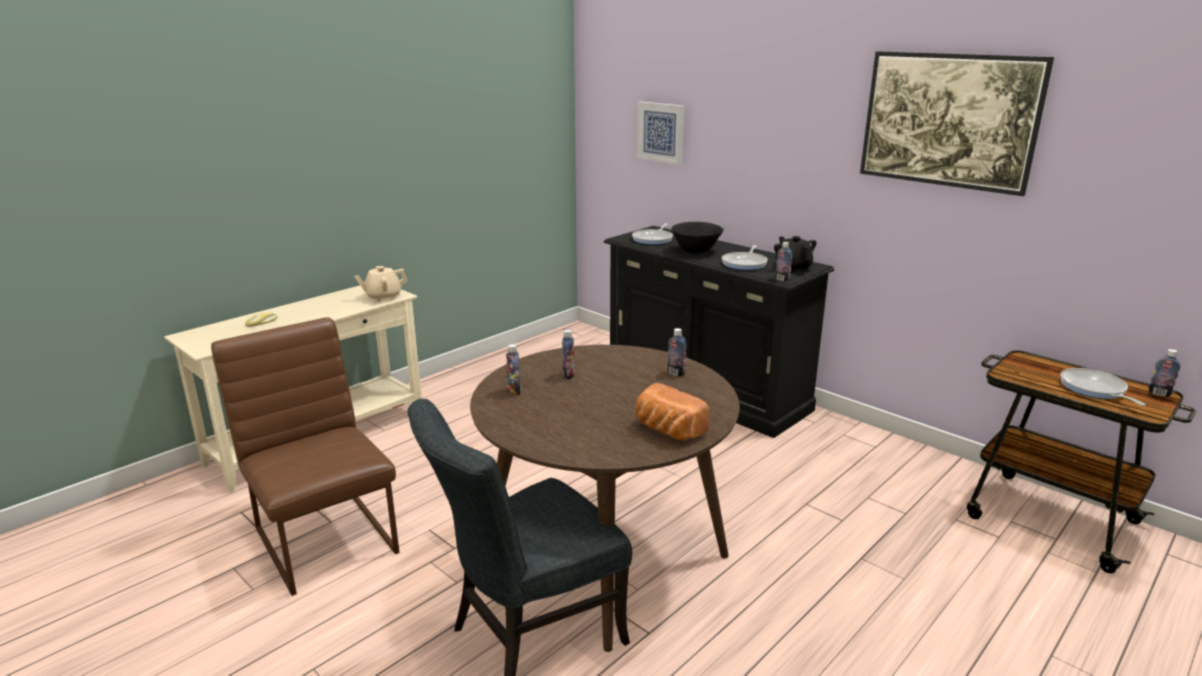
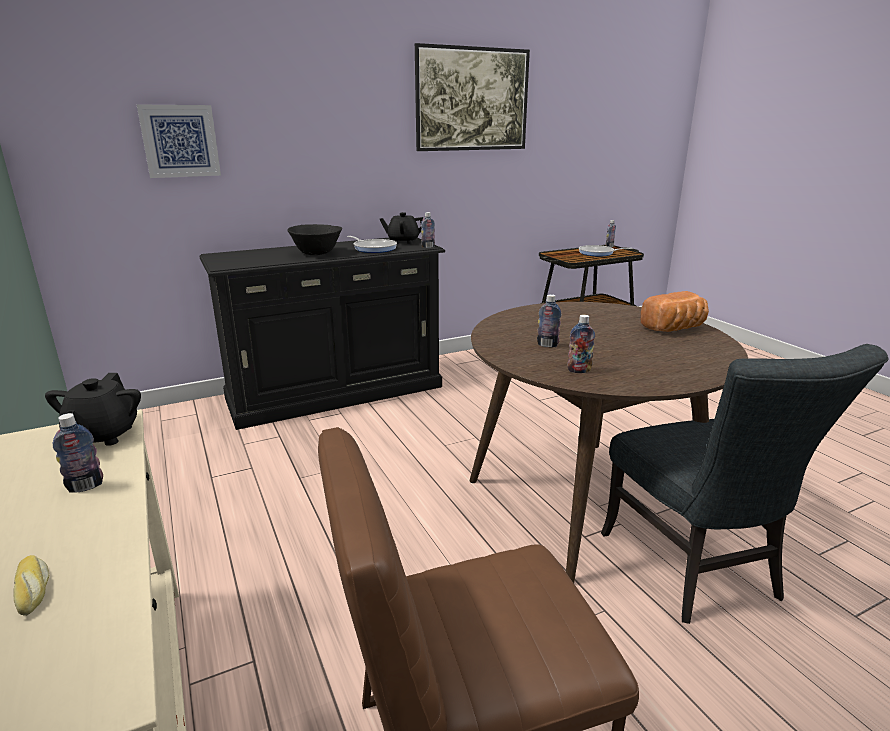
camera: 70 degrees left, 0 degrees up
(383, 297) = (103, 435): beige teapot -> black teapot
(653, 239) = (250, 259): frying pan -> none
(676, 373) = (562, 311): bottle -> bottle (85, 486)

